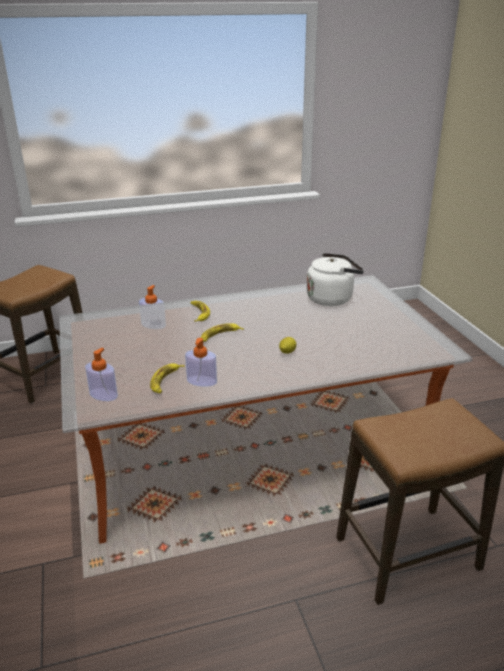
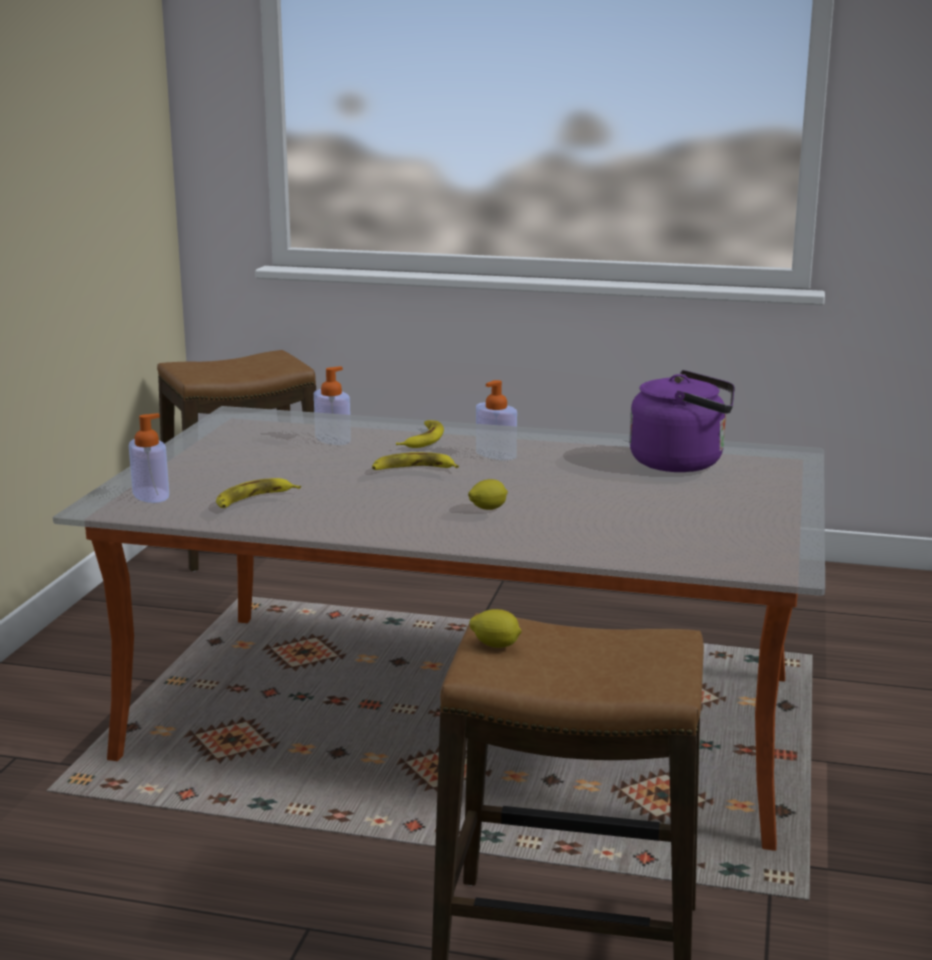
camera: 30 degrees right, 10 degrees down
(202, 381) = (303, 511): soap dispenser -> soap dispenser (496, 454)
(332, 298) = (683, 463): white kettle -> purple kettle
(391, 439) = (495, 645): none -> lemon

